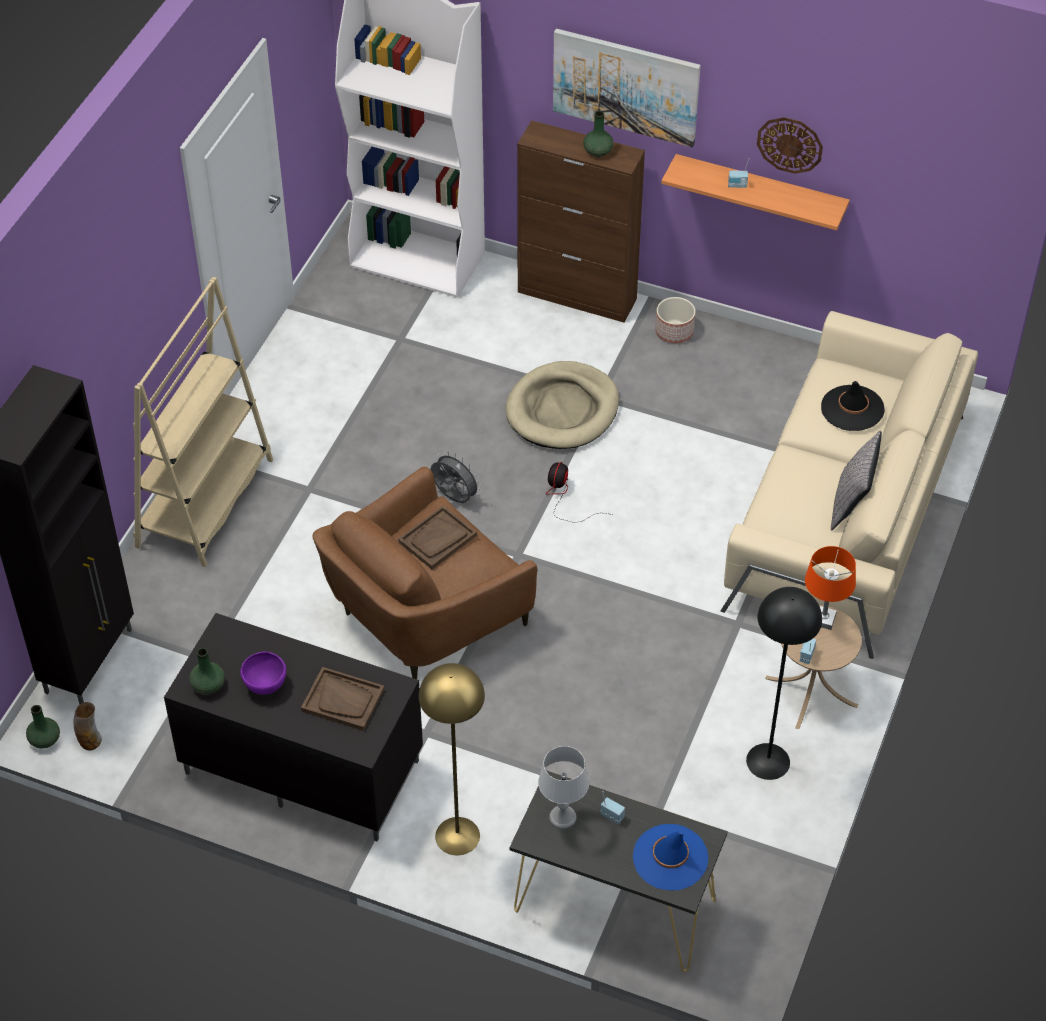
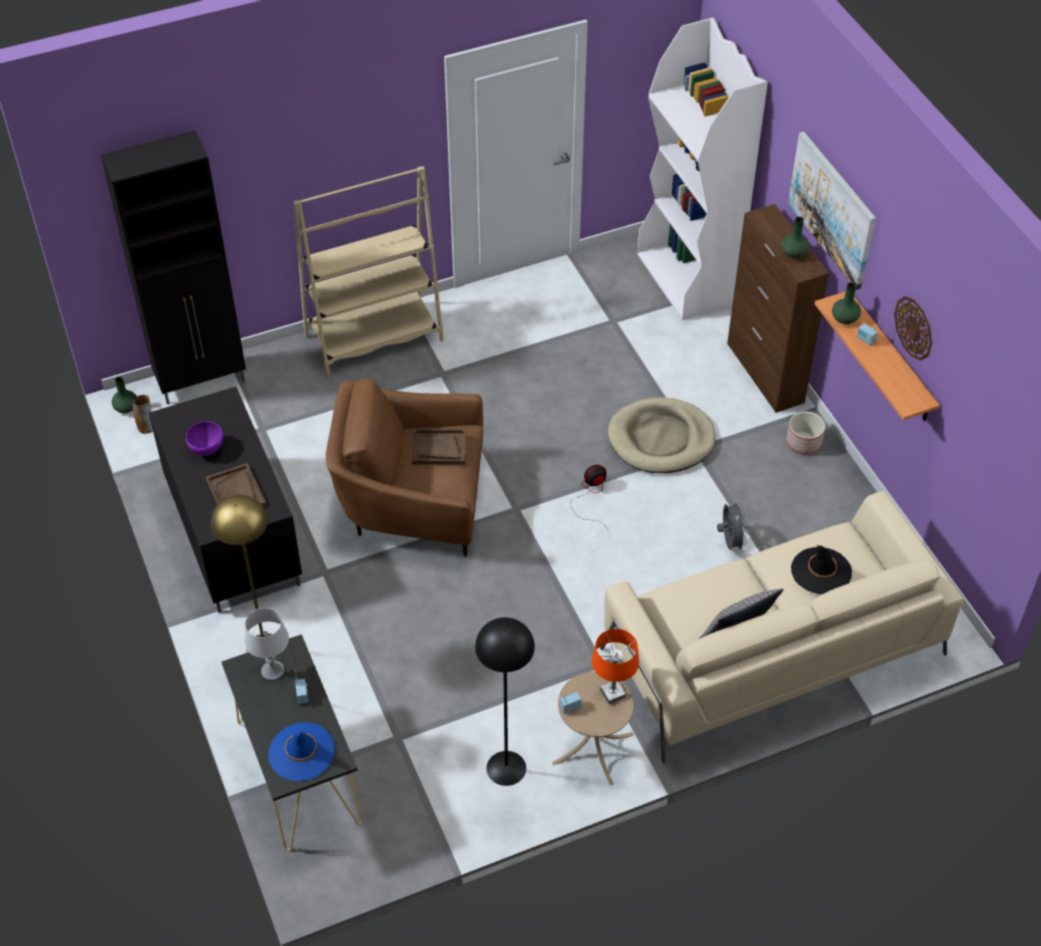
camera: 45 degrees right, 0 degrees up
(208, 685) = (178, 425): green vase -> green vase (844, 318)
(454, 498) = (521, 443): grey fan -> grey fan (730, 542)

